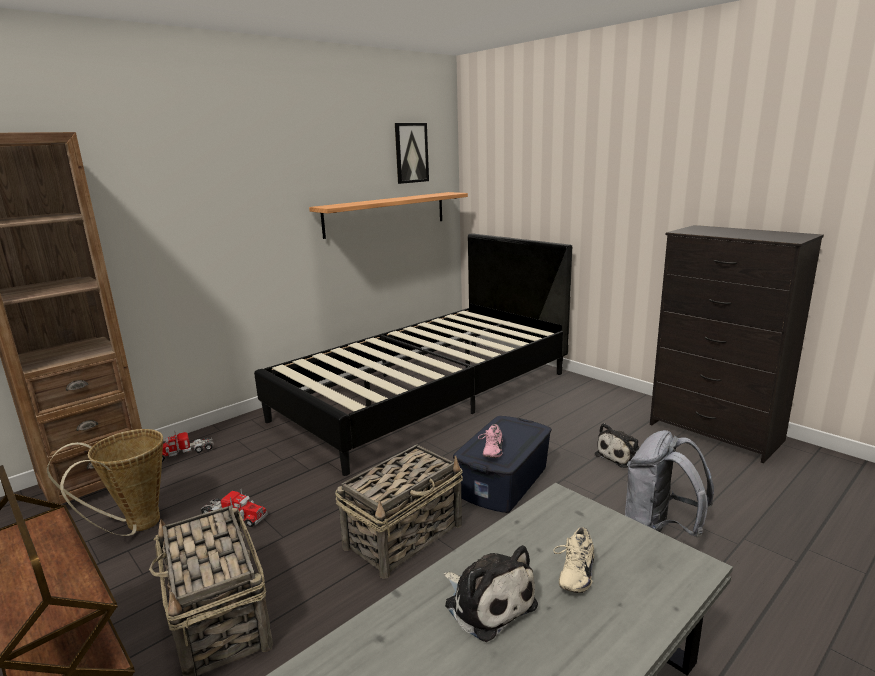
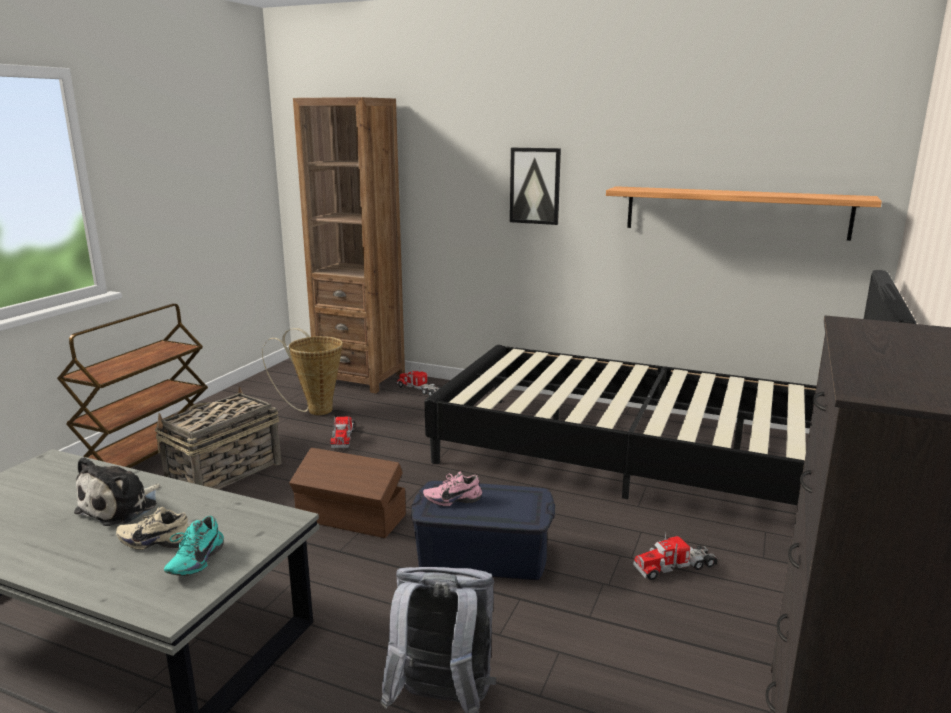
camera: 65 degrees right, 0 degrees up
(405, 535) = (351, 518): basket -> brown storage box
(411, 153) = (803, 128): picture -> picture (535, 186)
(553, 421) = (675, 567): none -> toy truck
(618, 550) = (194, 561): none -> turquoise shoe
(621, 456) = (625, 645): plush toy -> none

